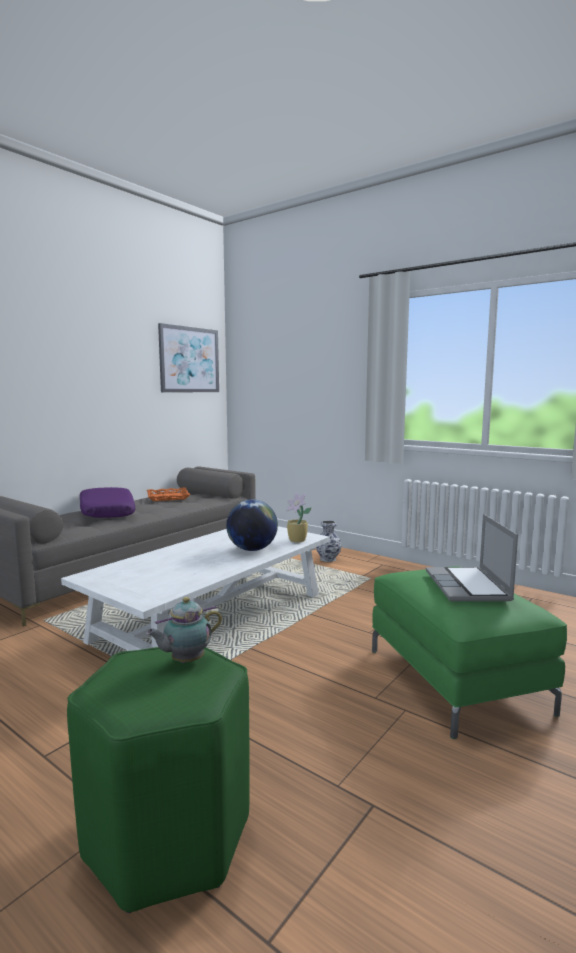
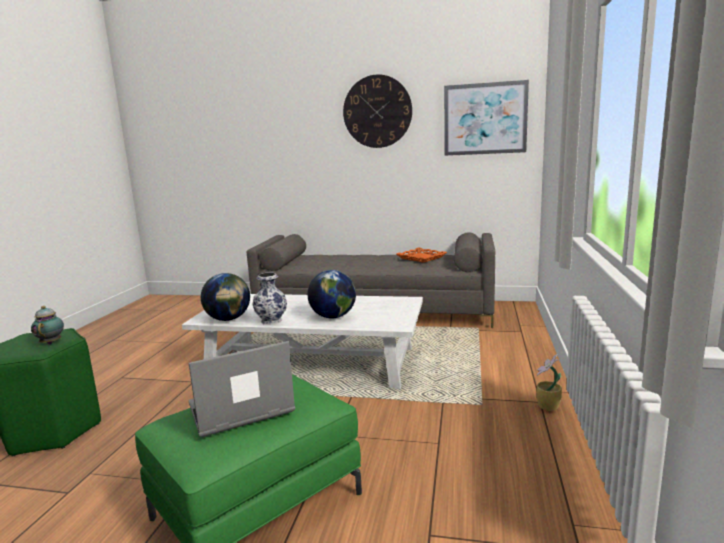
camera: 65 degrees right, 5 degrees up
(97, 339) = (377, 111): none -> wall clock
(106, 512) = (353, 259): purple pillow -> none
(175, 586) = (228, 319): none -> globe
(185, 661) = (51, 342): teapot -> teapot turned 45 degrees clockwise
(297, 540) = (379, 324): potted plant -> potted plant (547, 407)
(327, 559) = (507, 368): vase -> vase (271, 321)

